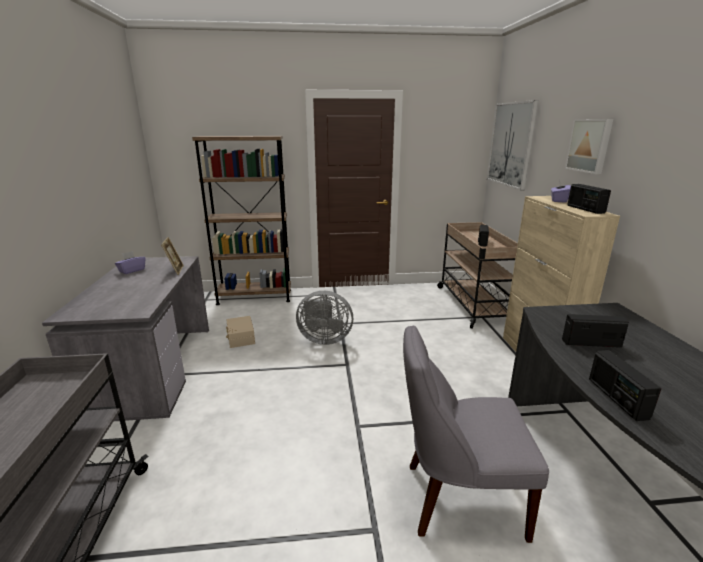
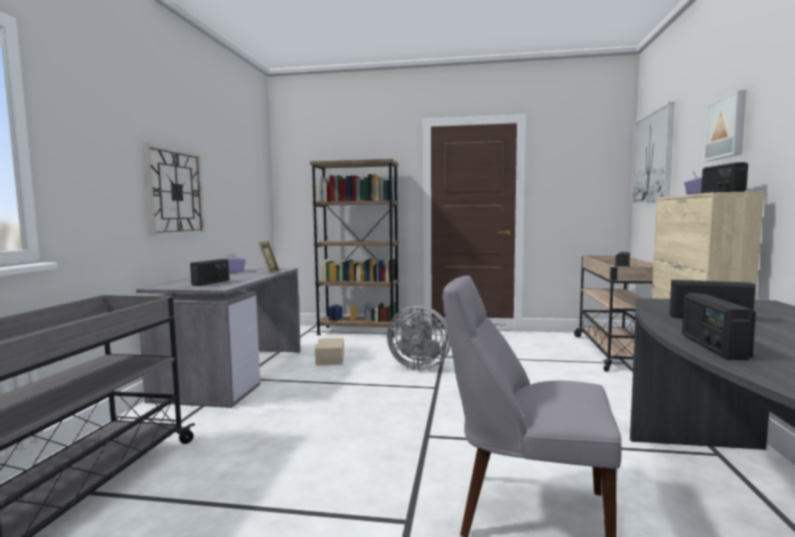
camera: 15 degrees right, 15 degrees down
(57, 201) = (175, 192): none -> wall clock
(123, 300) = (211, 282): none -> radio

